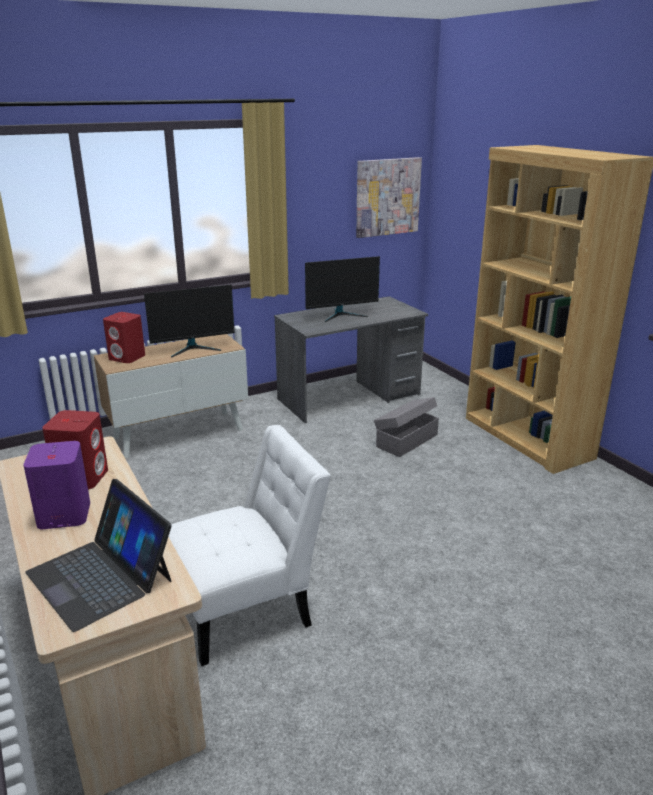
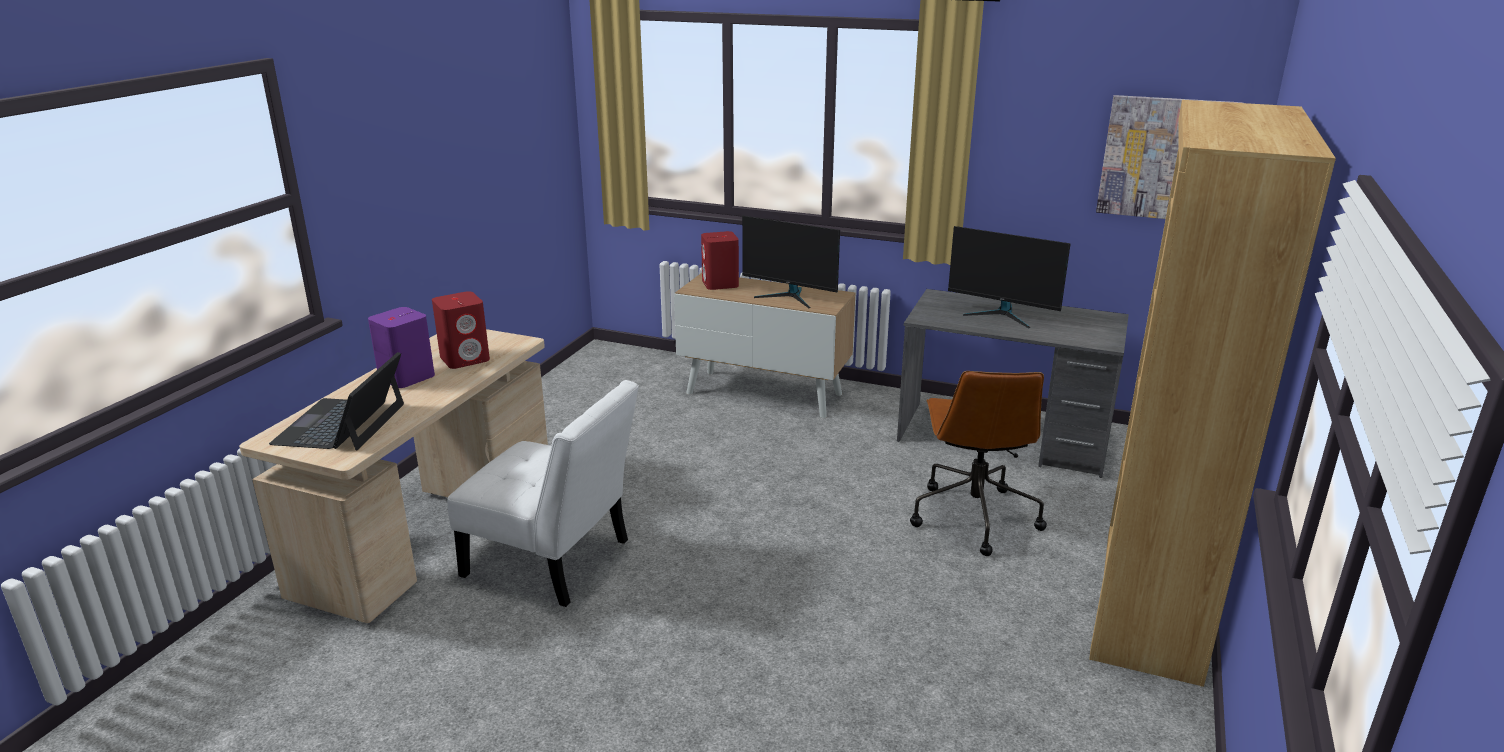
camera: 50 degrees right, 0 degrees up
(406, 440) = (973, 516): grey storage box -> brown office chair

